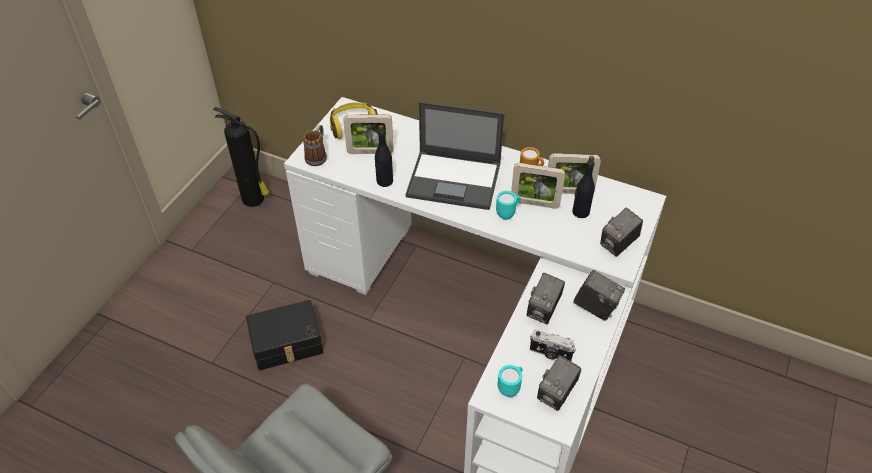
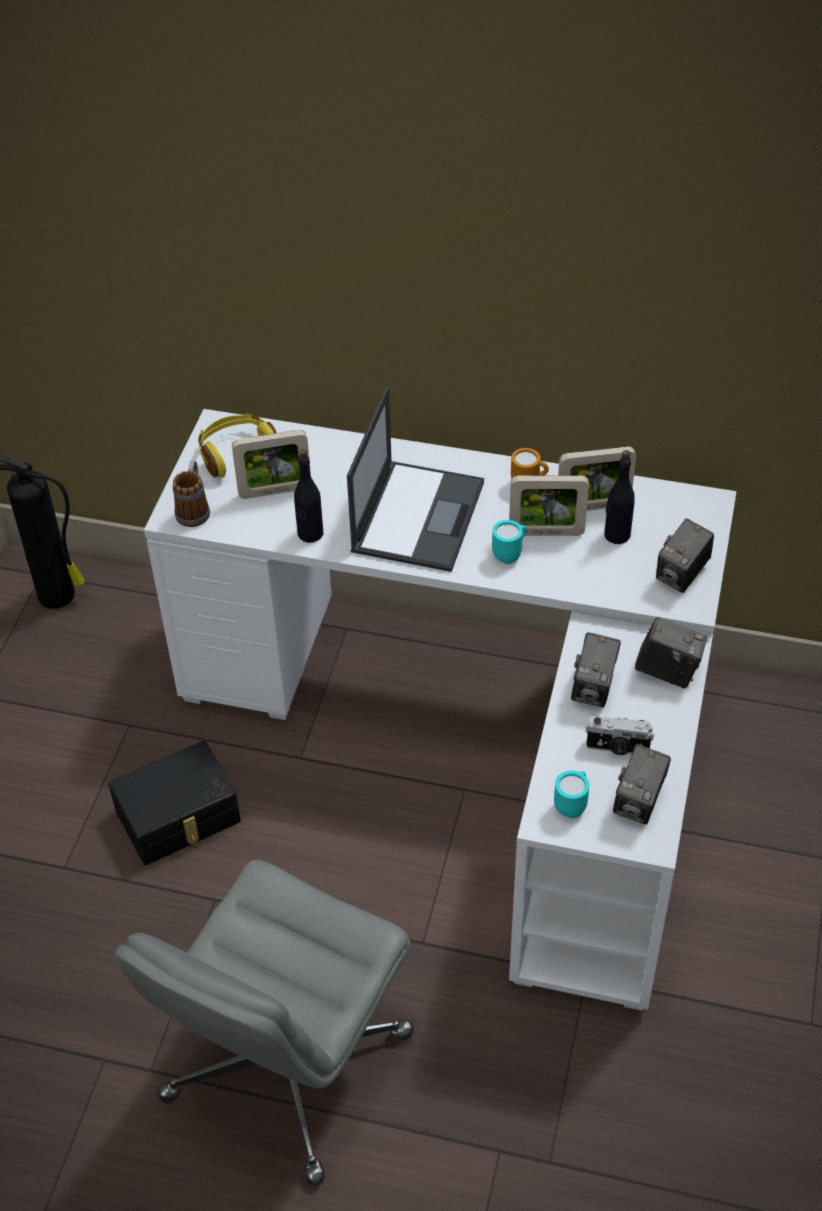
camera: 10 degrees left, 0 degrees up
(455, 180) = (418, 515): laptop -> laptop turned 75 degrees counterclockwise

